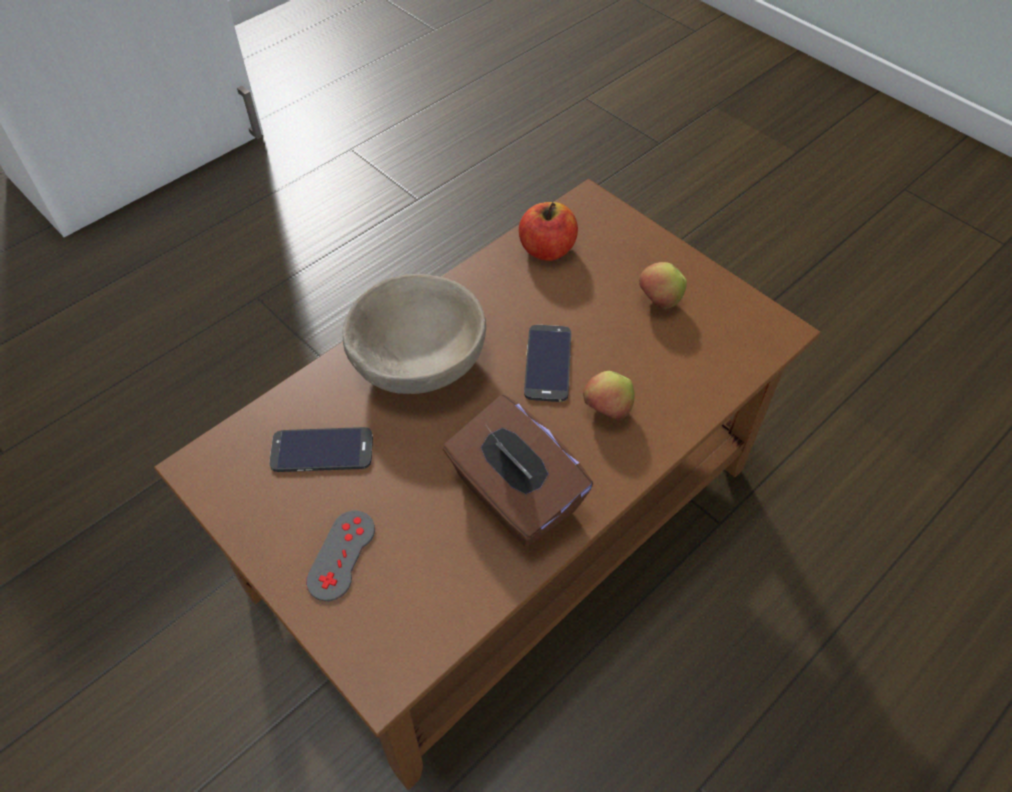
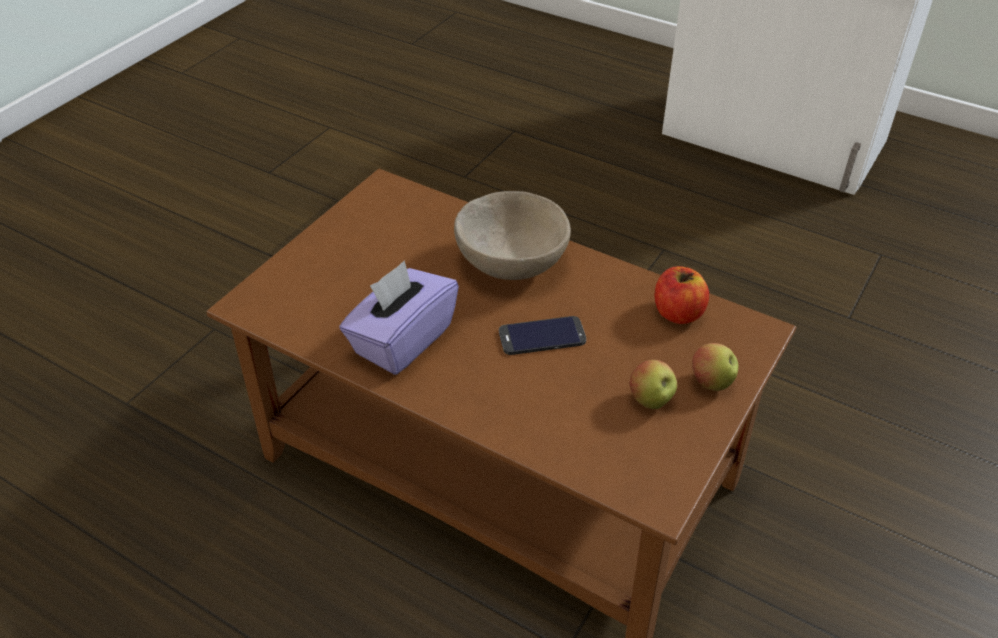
camera: 75 degrees right, 10 degrees down
(322, 450) = (412, 234): phone -> none
(341, 555) = (330, 264): grey game controller -> none
(514, 495) = (402, 340): brown tissue box -> purple tissue box
(607, 411) = (504, 382): apple -> apple (711, 383)

